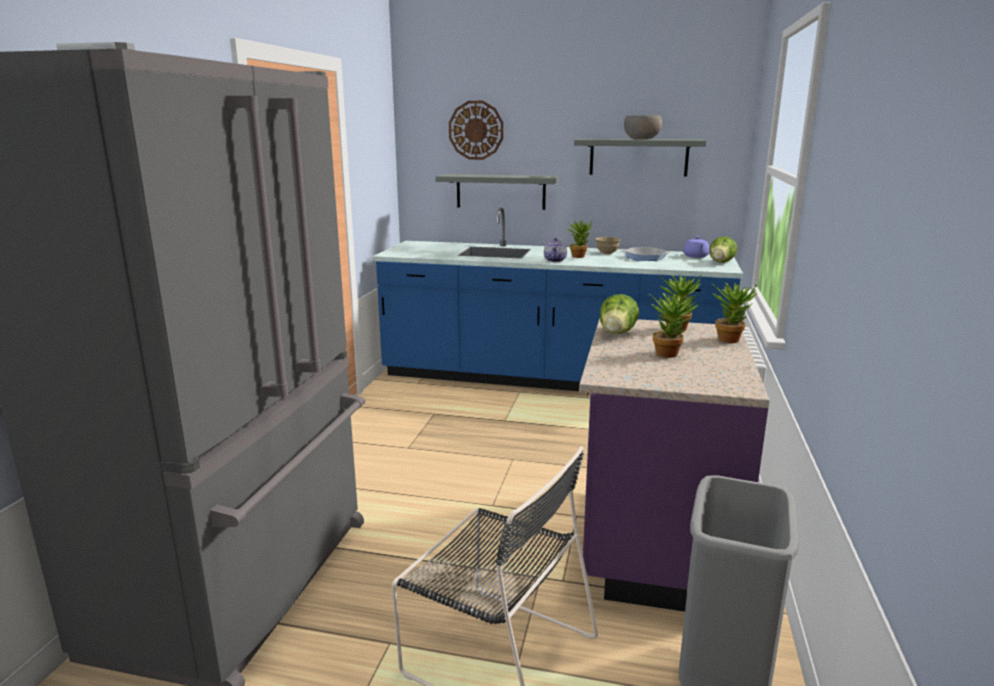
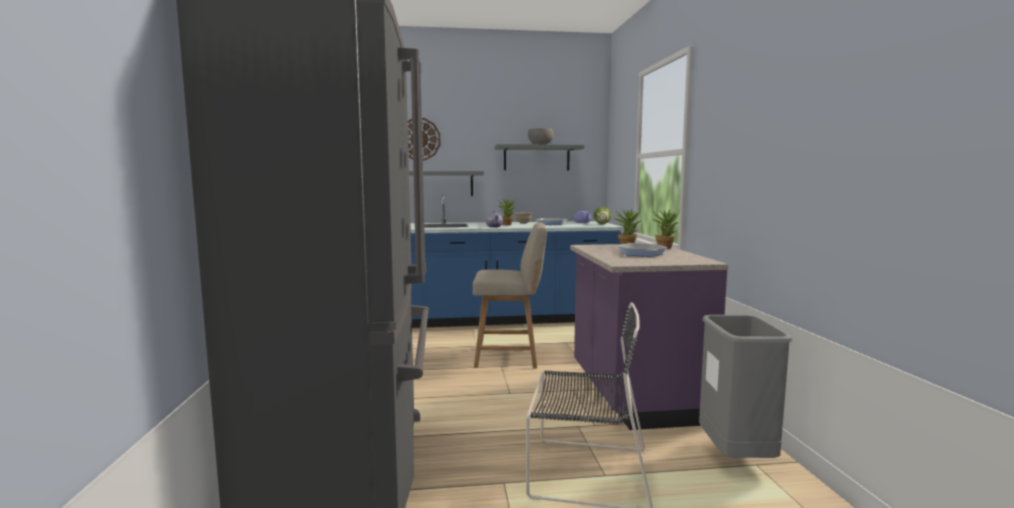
camera: 20 degrees left, 10 degrees down
(534, 446) = (510, 357): none -> beige chair
(617, 334) = (595, 249): lettuce -> none
(669, 353) = (641, 253): potted plant -> frying pan

